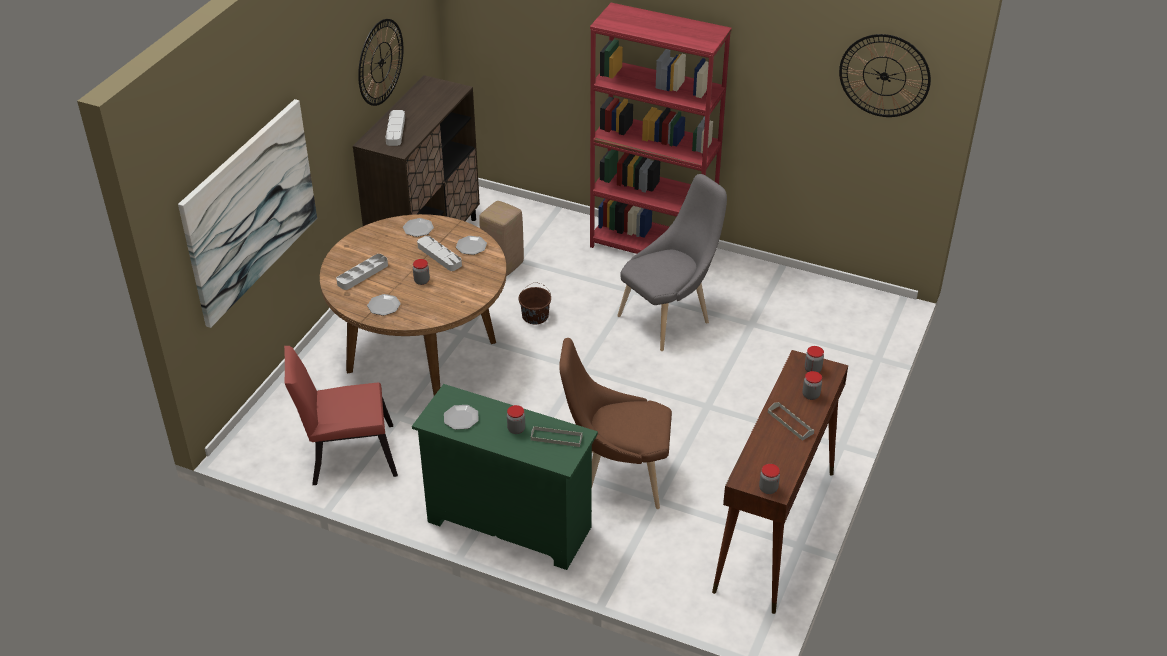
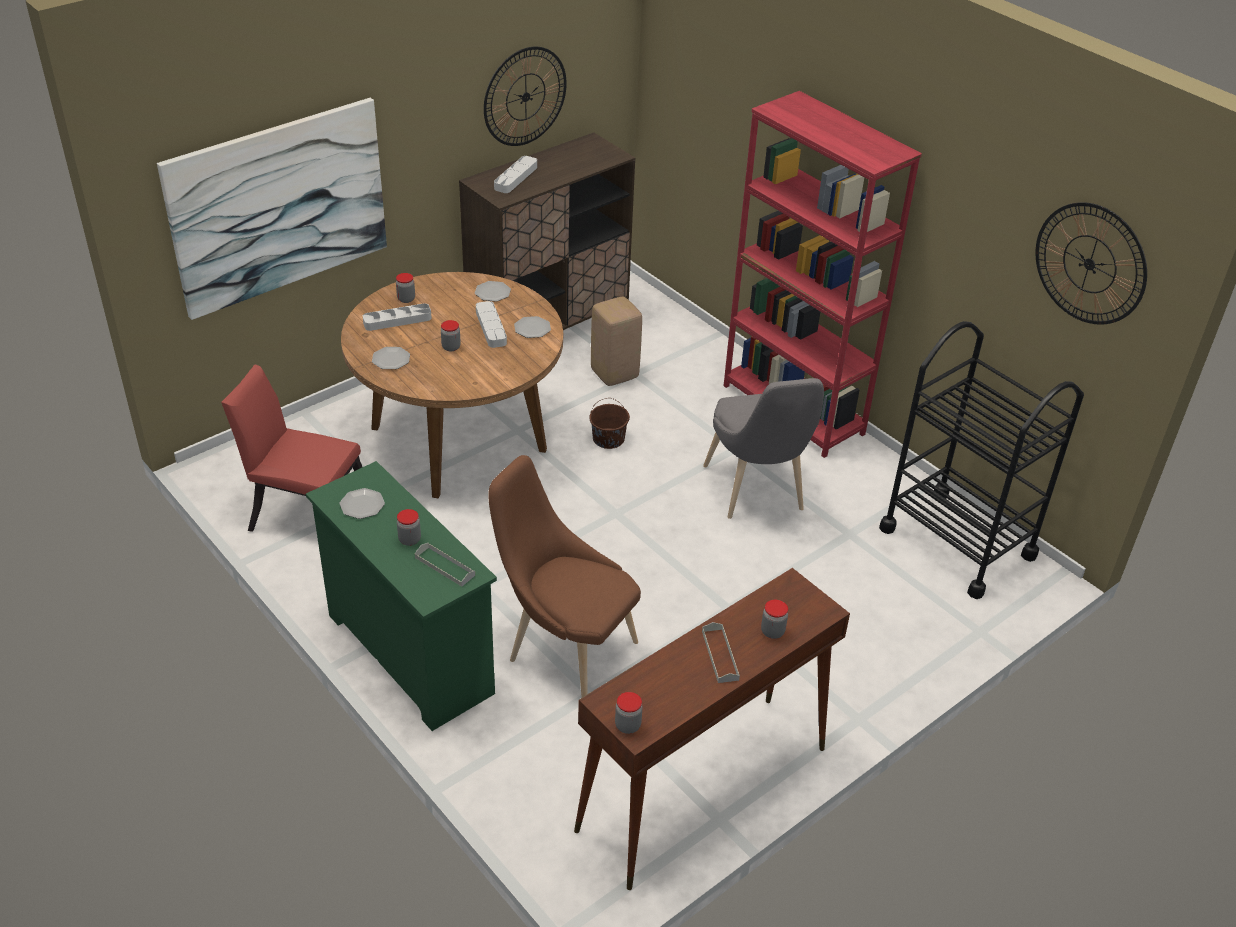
camera: 25 degrees right, 0 degrees up
(669, 318) = (756, 493): grey chair -> grey chair turned 90 degrees clockwise
(812, 369) = (799, 601): jar -> jar (406, 299)
(824, 303) = (957, 542): none -> black cart

